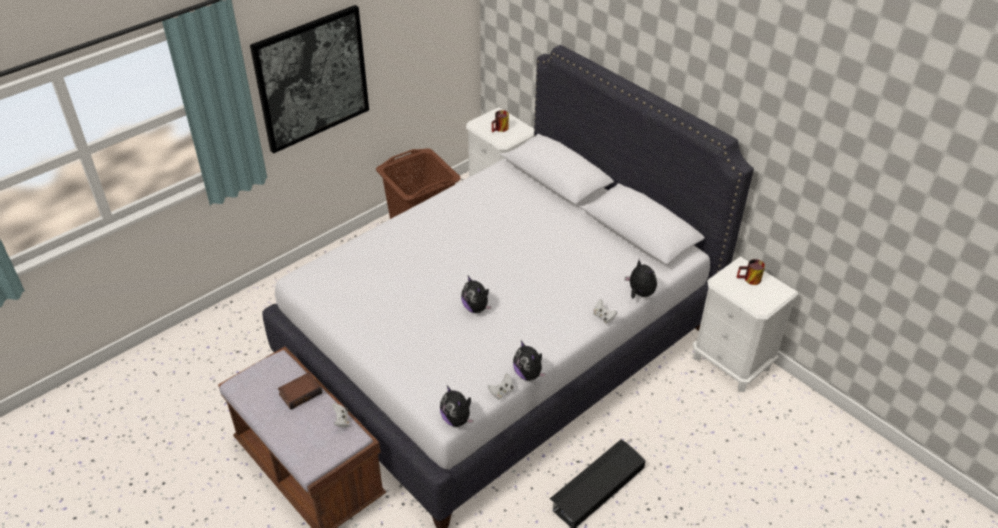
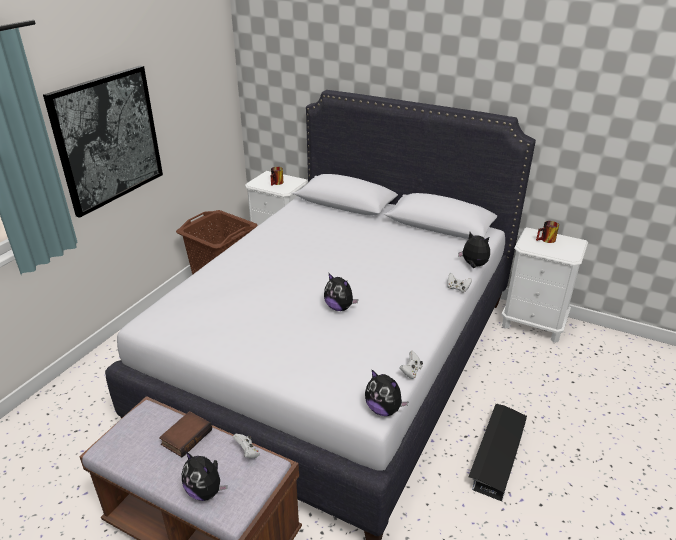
camera: 20 degrees left, 10 degrees down
(528, 374) = (425, 349): plush toy -> plush toy (205, 491)

